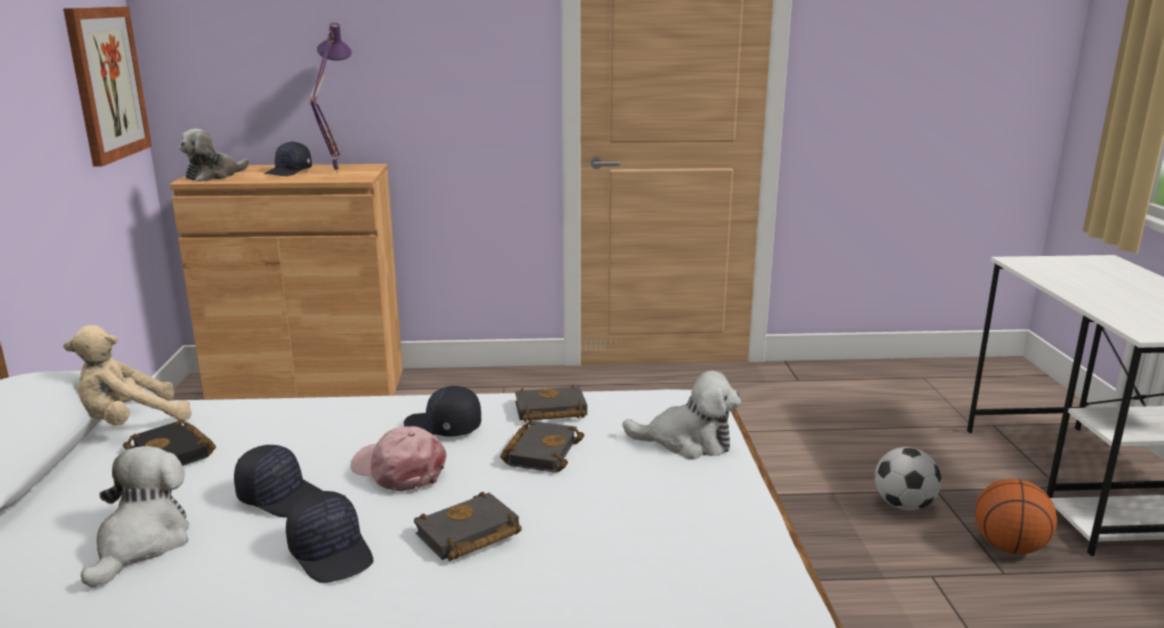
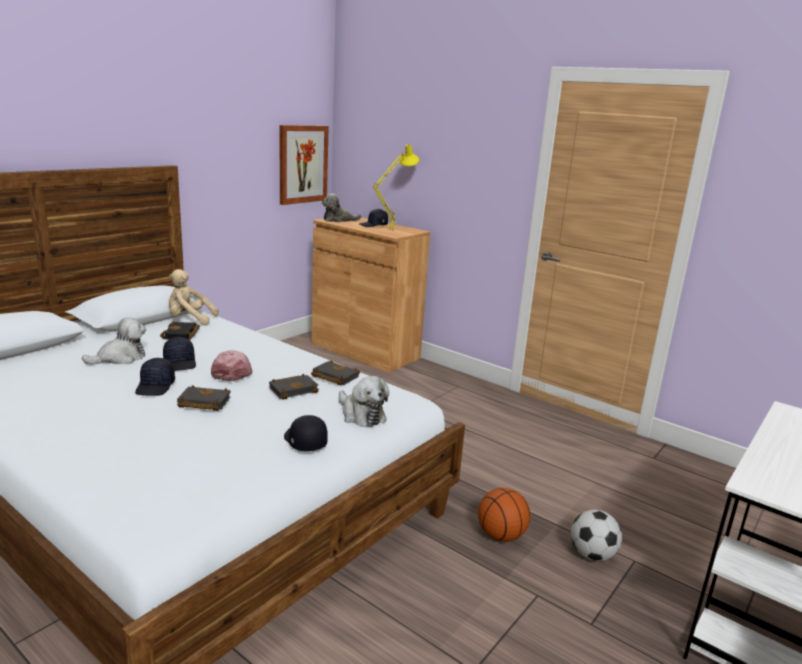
camera: 40 degrees right, 0 degrees up
(334, 173) = (391, 230): purple table lamp -> yellow table lamp
(443, 427) = (279, 364): black cap -> black cap (304, 441)
(1009, 547) = (624, 616): basketball -> basketball (501, 536)

